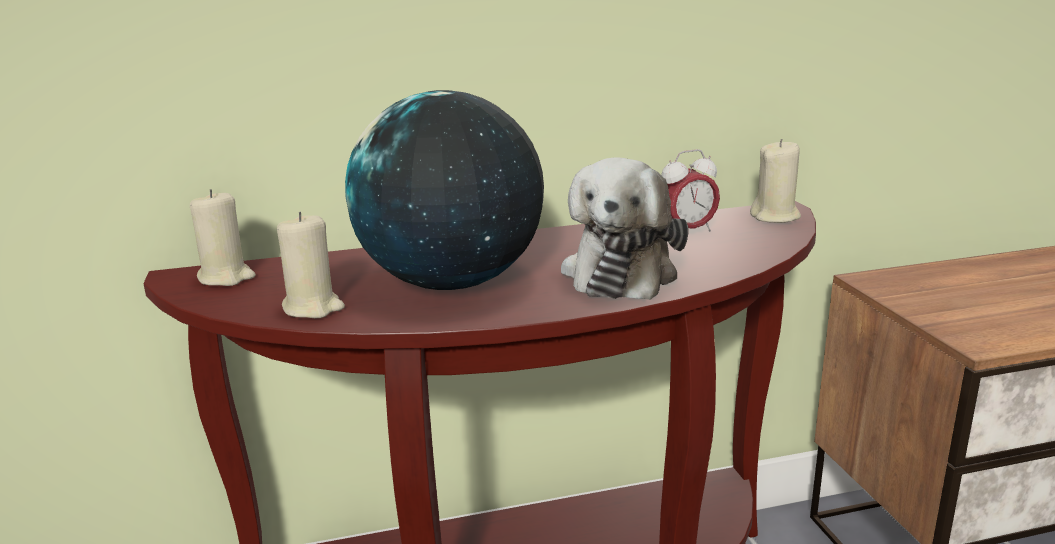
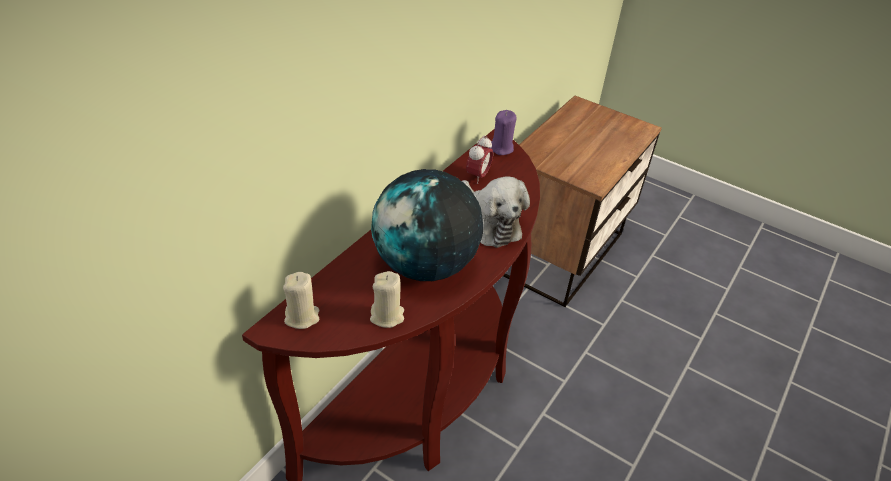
camera: 45 degrees left, 20 degrees up
(775, 217) = (501, 148): beige candle -> purple candle

